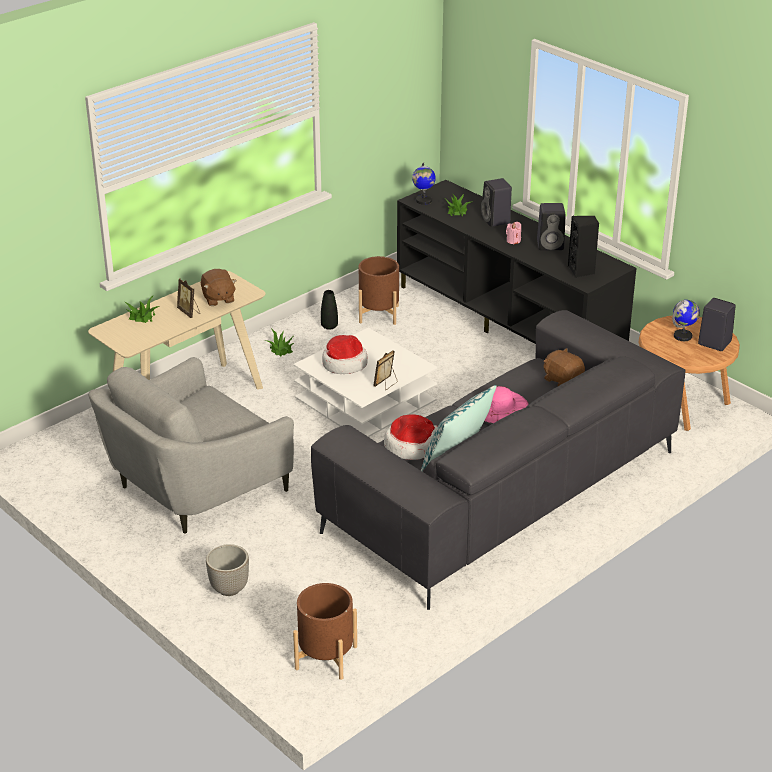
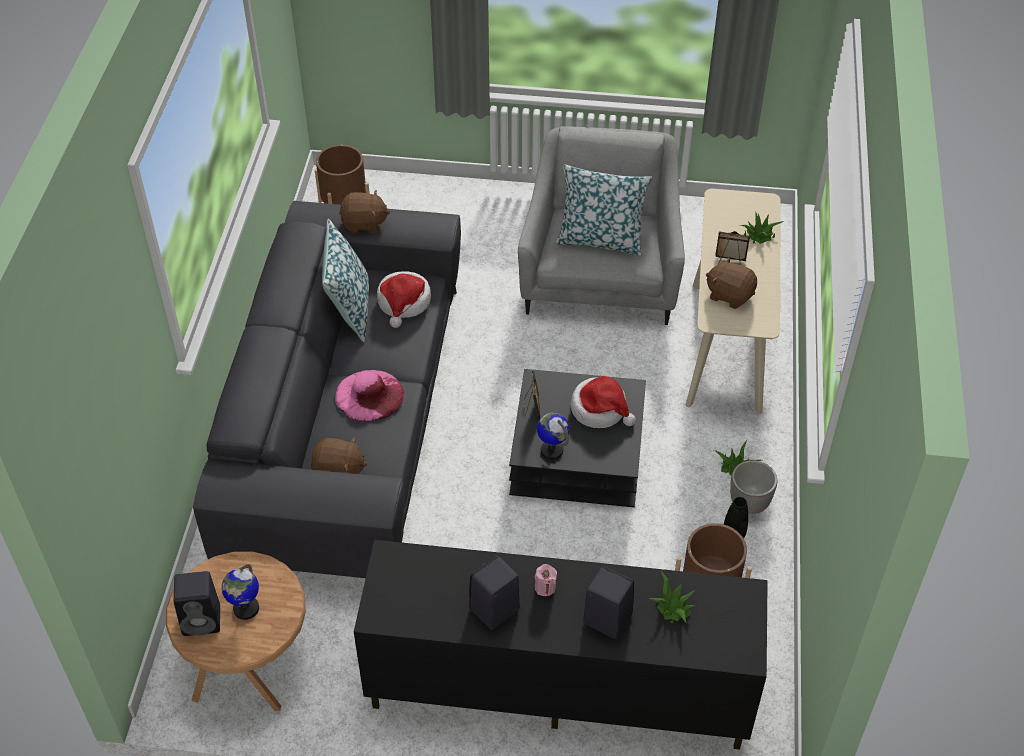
camera: 140 degrees right, 15 degrees up
(214, 416) = (601, 240): none -> pillow
(229, 589) = (467, 214): planter -> planter (748, 503)
(365, 400) = (577, 453): white coffee table -> black coffee table
(395, 468) = (364, 224): none -> brown plush toy
(423, 200) = (736, 601): globe -> globe (552, 450)
(581, 271) = (413, 578): black speaker -> none

